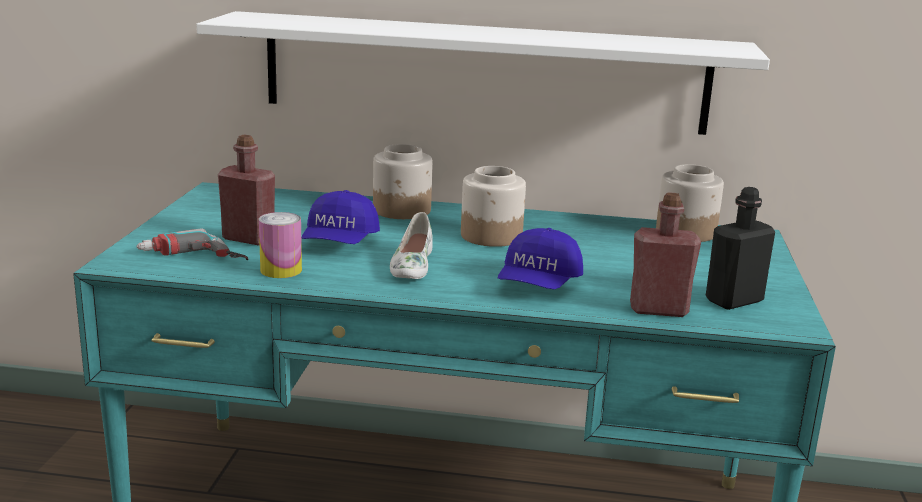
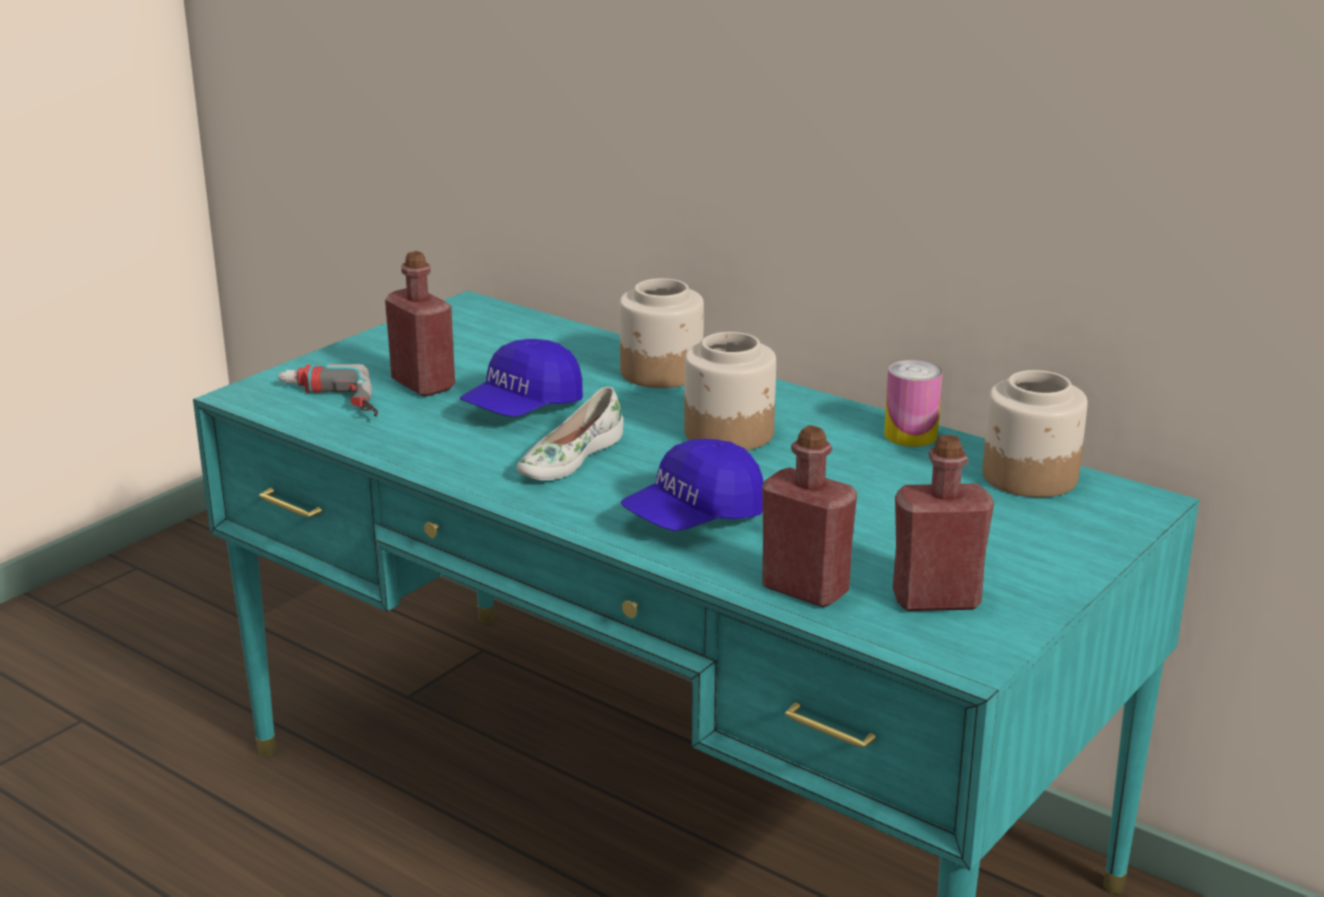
camera: 30 degrees right, 5 degrees up
(281, 270) = (407, 436): can -> can (910, 435)
(484, 72) = (793, 188): white shelf -> none
(734, 301) = (936, 600): black bottle -> red bottle

